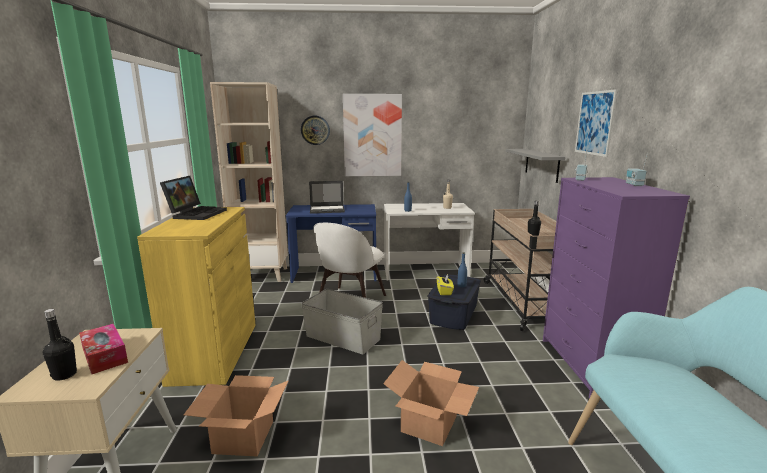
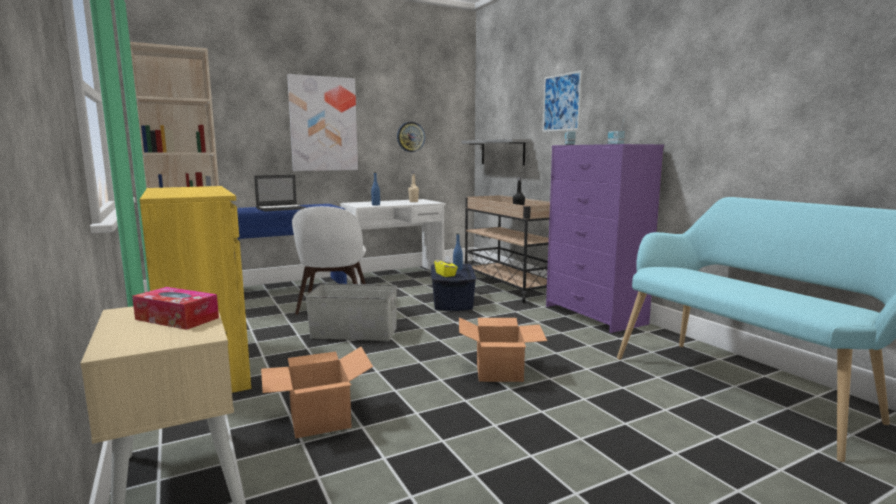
camera: 25 degrees left, 5 degrees down
(64, 375) = (149, 335): black bottle -> none
(196, 214) = (172, 189): laptop -> none
(315, 130) = (254, 115): wall clock -> wall clock (410, 137)

